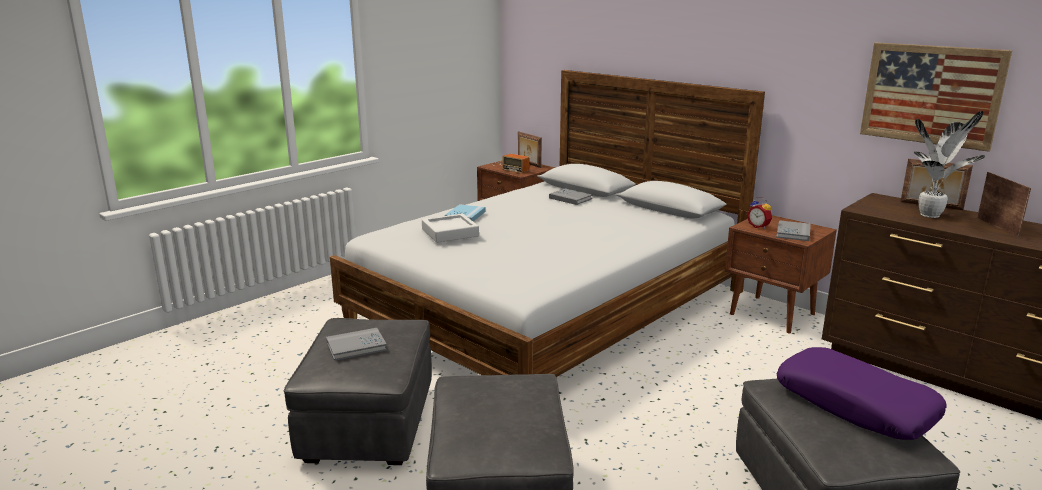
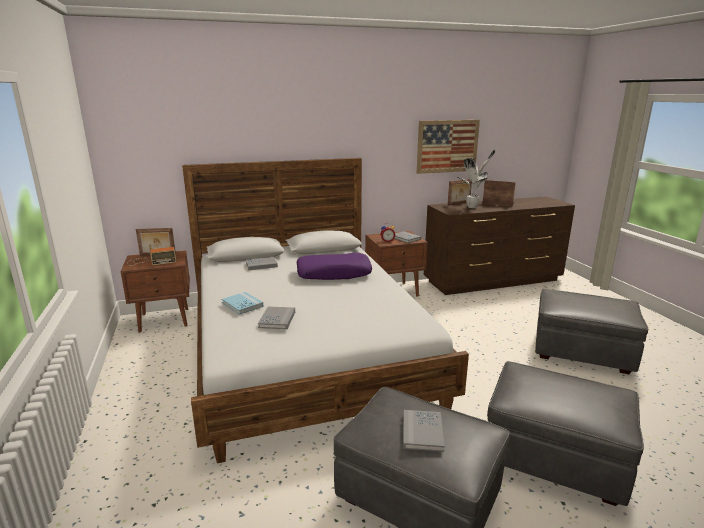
camera: 60 degrees left, 0 degrees up
(450, 233) = (277, 319): grey tray -> grey book
(855, 405) = (581, 297): purple pillow -> purple pillow (334, 274)

